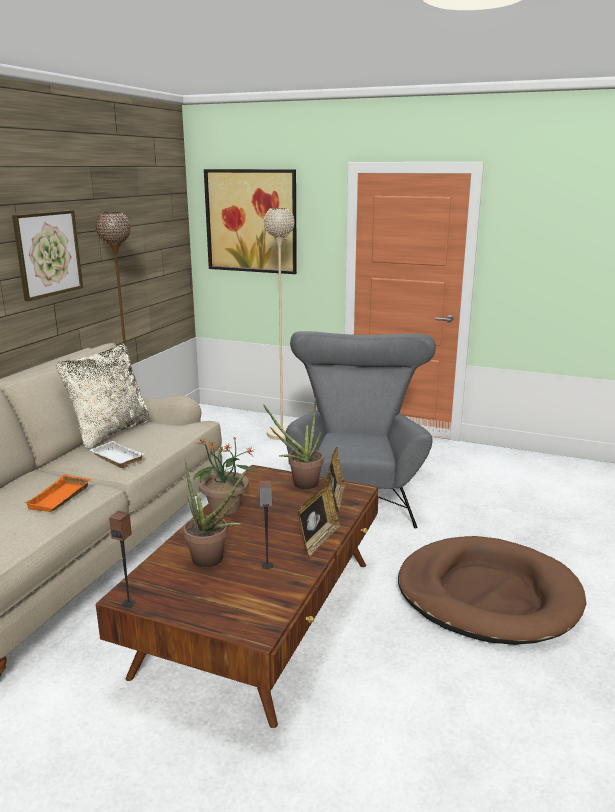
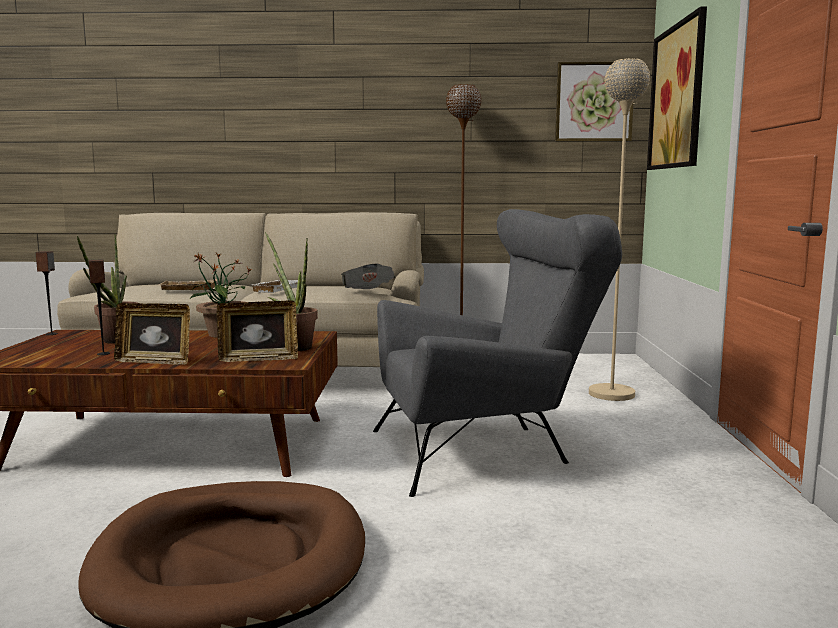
camera: 70 degrees right, 10 degrees down
(48, 254) = (392, 124): picture -> picture (594, 102)
(60, 499) = (187, 289): orange tray -> beige tray
(111, 432) = (337, 284): beige pillow -> none
(187, 427) = (368, 293): none -> newspaper

